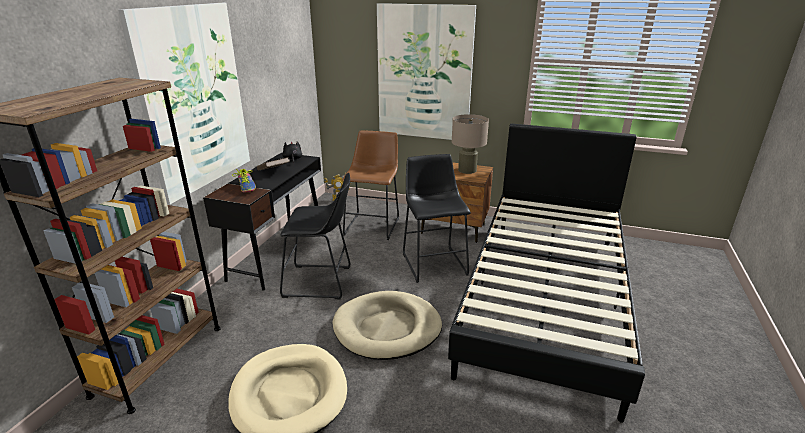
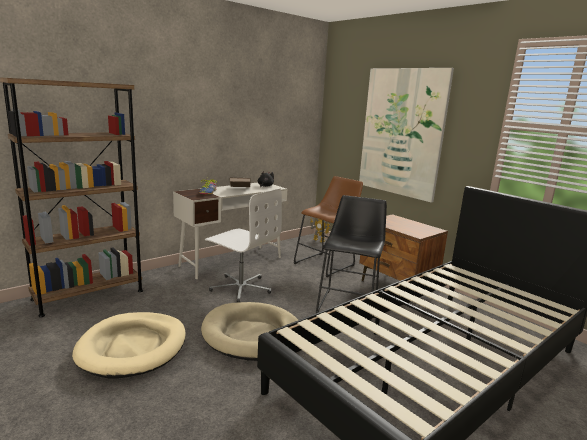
camera: 30 degrees right, 10 degrees down
(194, 99) = (184, 117): picture -> none
(278, 254) = (232, 261): black desk -> white desk
(321, 282) = (241, 287): black stool -> white office chair
(467, 170) = (416, 227): beige table lamp -> none

